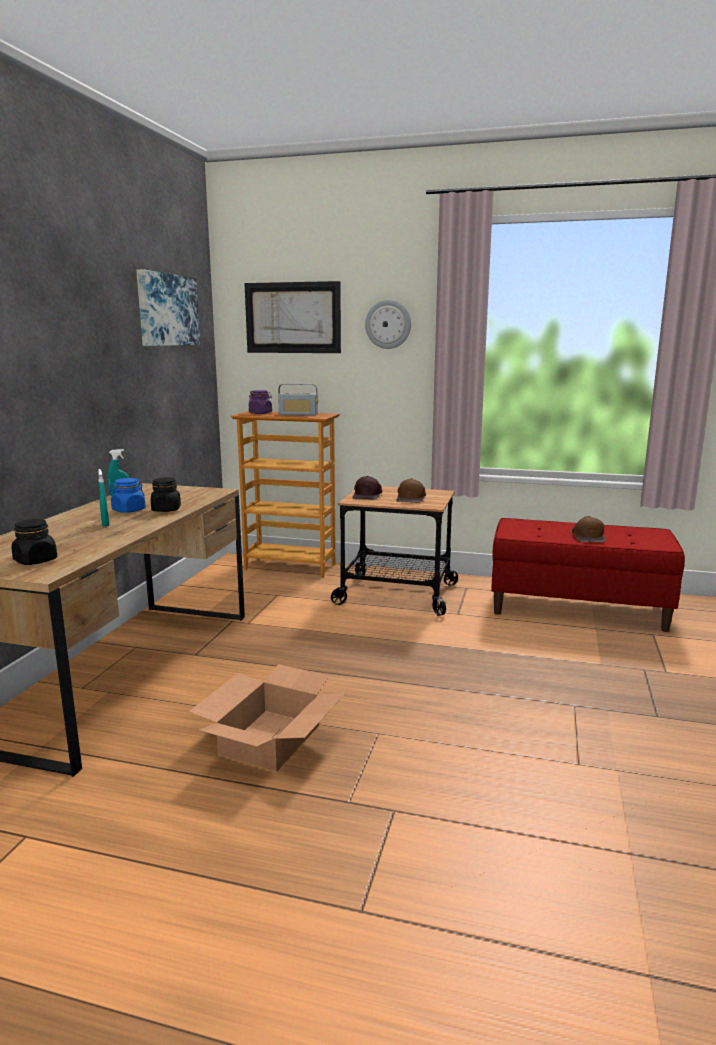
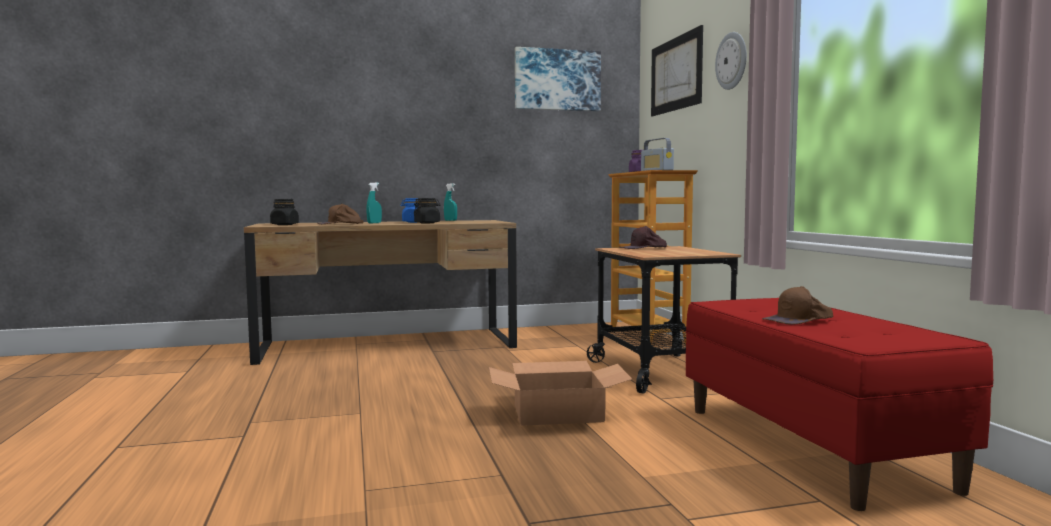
camera: 60 degrees right, 10 degrees down
(270, 739) = (325, 389): cardboard box -> cardboard box (558, 413)
(411, 498) = (665, 252): brown cap -> brown cap (340, 224)

